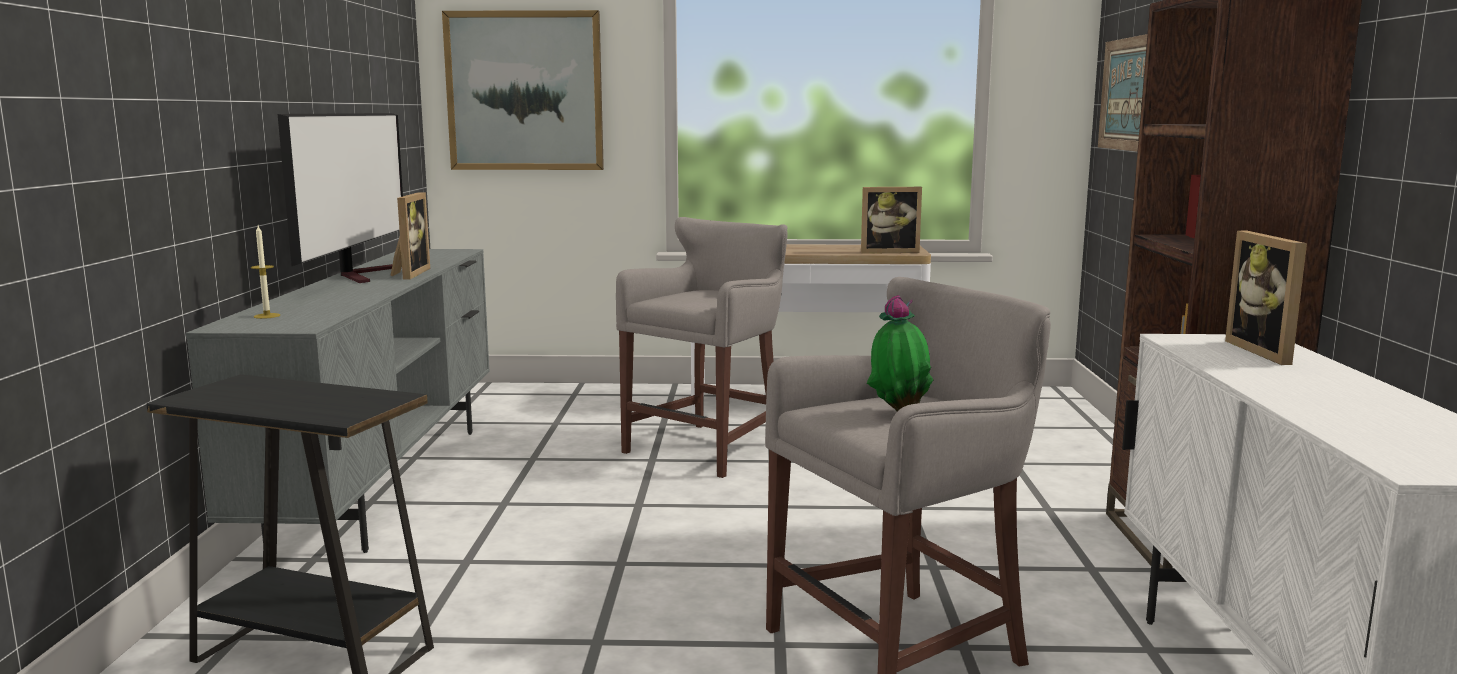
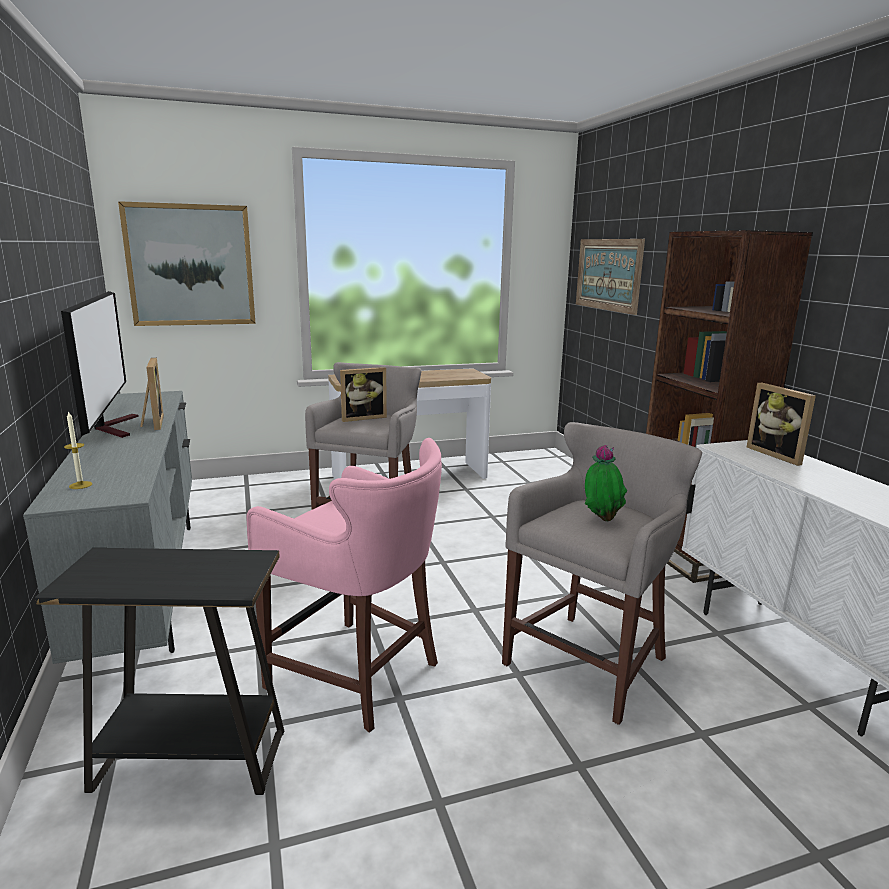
camera: 20 degrees left, 5 degrees up
(565, 609) = (359, 674): none -> pink stool
(888, 251) = (463, 376): picture frame -> picture frame (362, 417)

